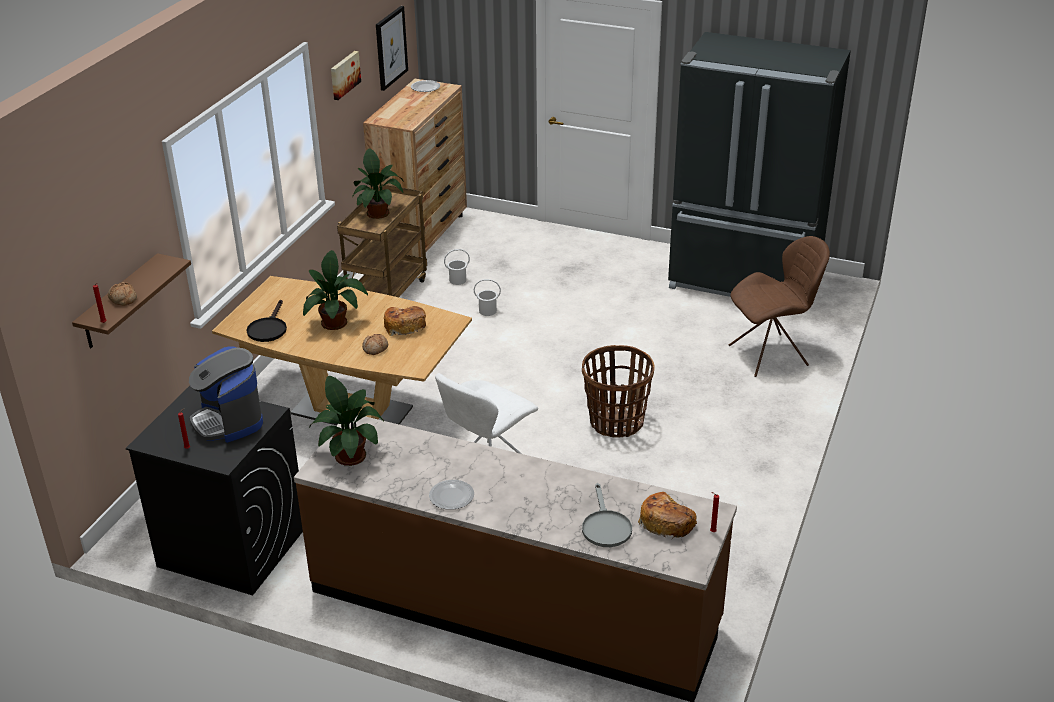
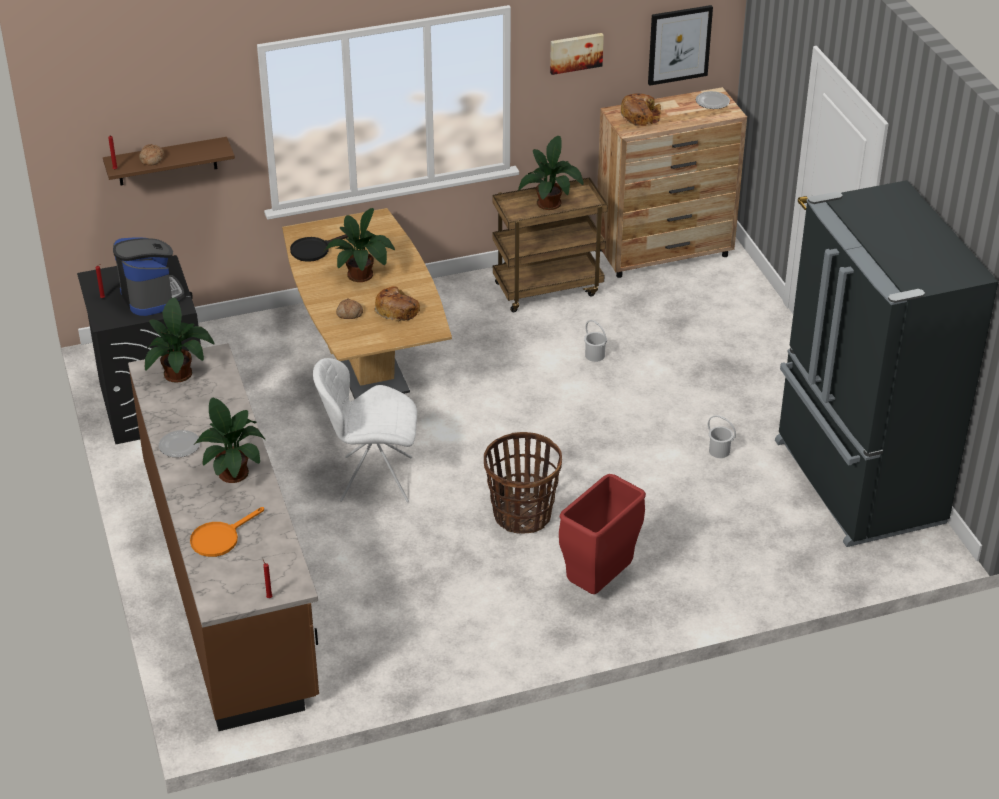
camera: 50 degrees right, 5 degrees up
(228, 421) = (151, 296): coffee machine -> coffee machine turned 135 degrees clockwise
(458, 280) = (619, 313): white bucket -> white bucket (719, 451)
(523, 481) = (233, 471): none -> potted plant
(605, 526) = (220, 538): grey frying pan -> orange frying pan
(667, 521) = (257, 567): bread -> bread (640, 116)
(728, 424) = (600, 583): none -> red trash can
(771, 355) = (747, 560): brown chair -> none

